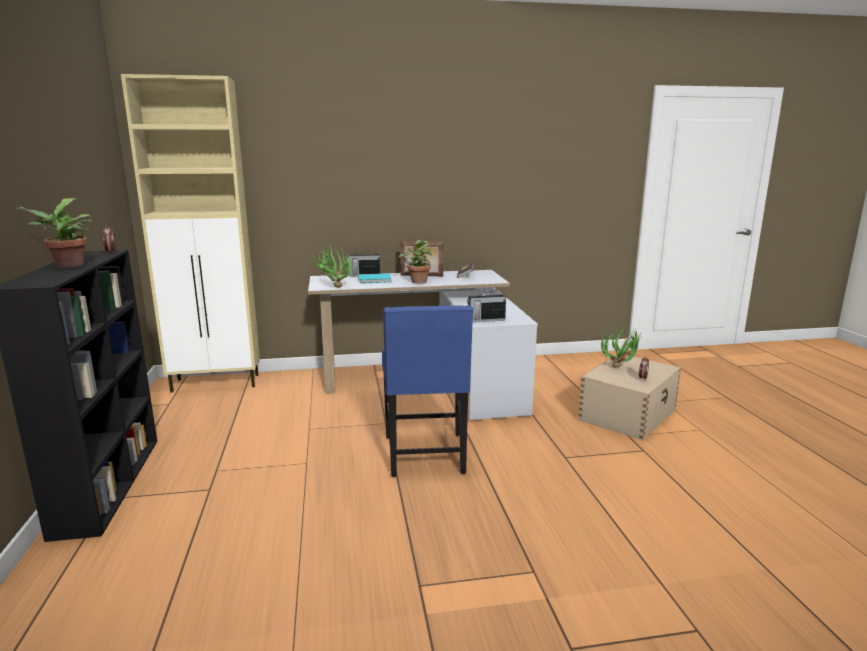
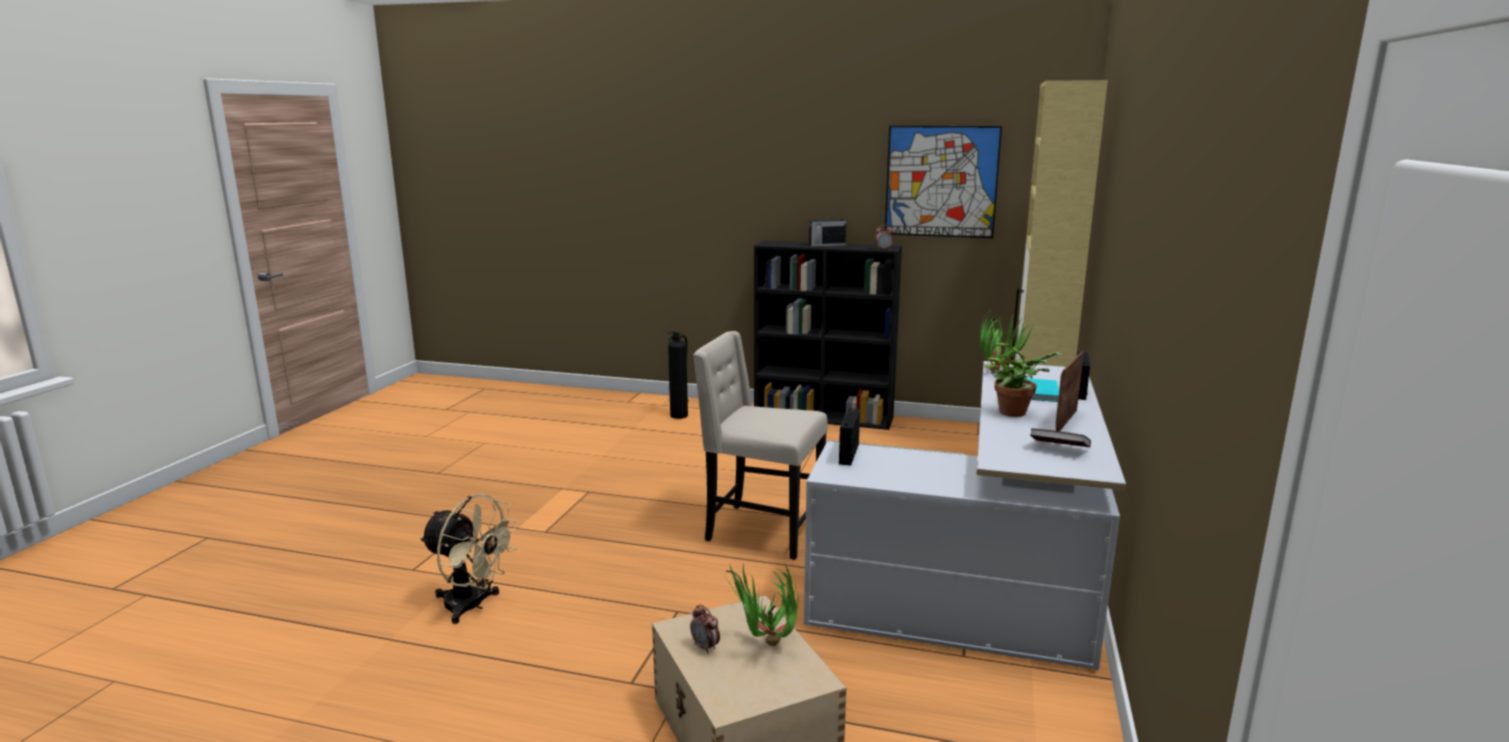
camera: 115 degrees right, 0 degrees up
(67, 266) = (826, 245): potted plant -> radio
(74, 172) = (941, 182): none -> picture
(82, 615) = (679, 415): none -> fire extinguisher
(426, 455) = (761, 530): blue chair -> beige chair
(679, 548) = (472, 606): none -> beige fan

